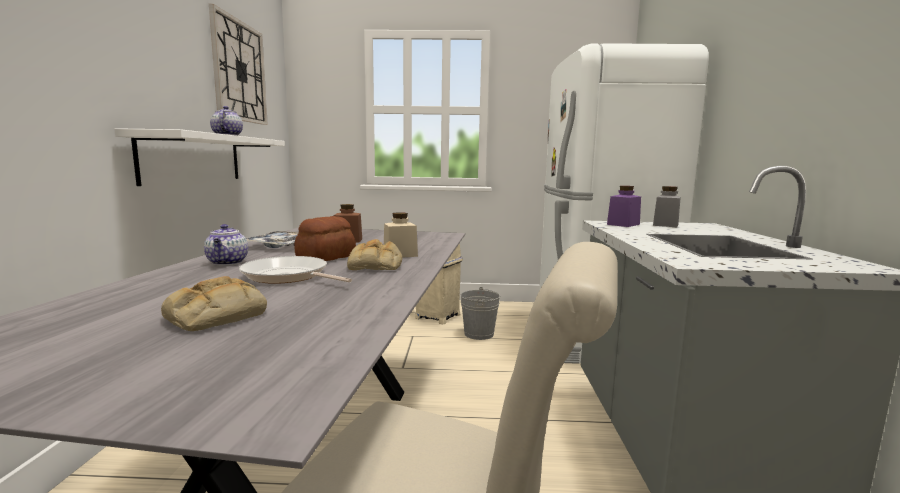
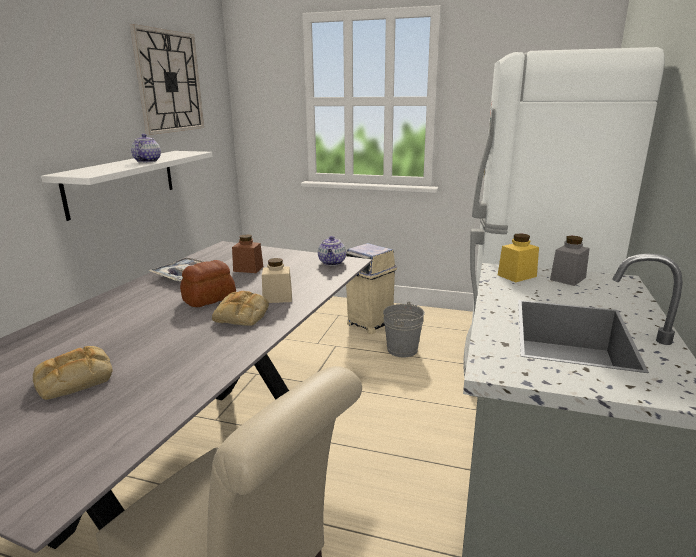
camera: 15 degrees right, 10 degrees up
(228, 262) = (126, 301): teapot -> teapot (332, 263)
(288, 276) = (160, 327): frying pan -> none
(623, 224) = (517, 276): purple jar -> yellow jar

